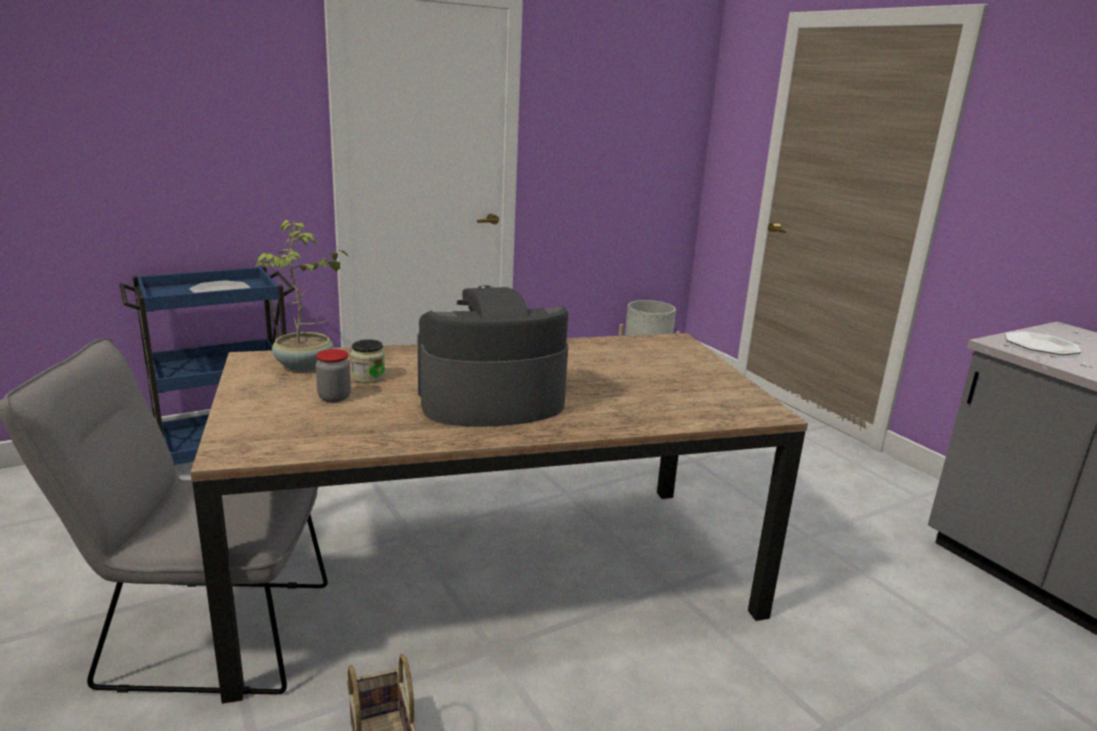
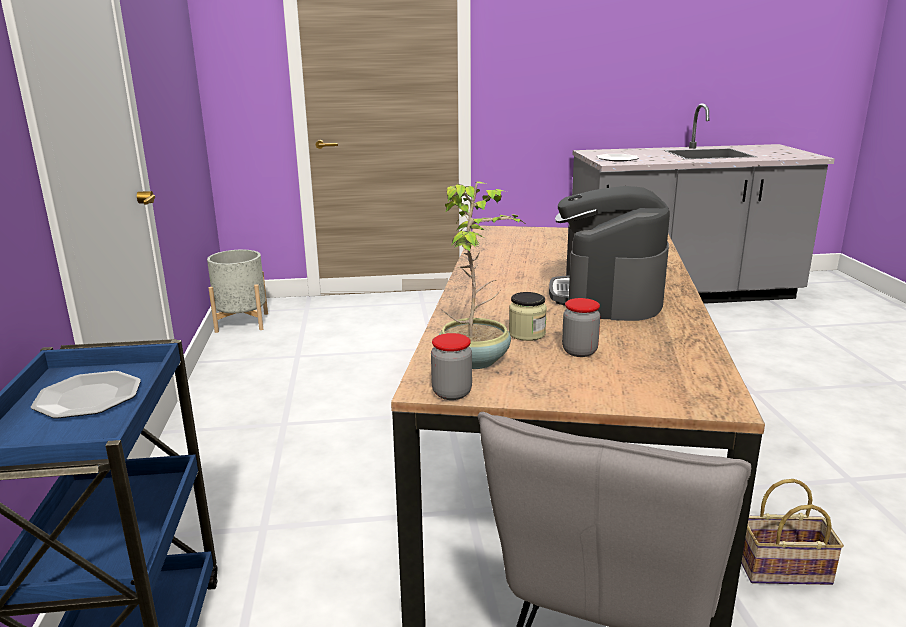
camera: 65 degrees left, 0 degrees up
(242, 365) = (452, 393): none -> jar

